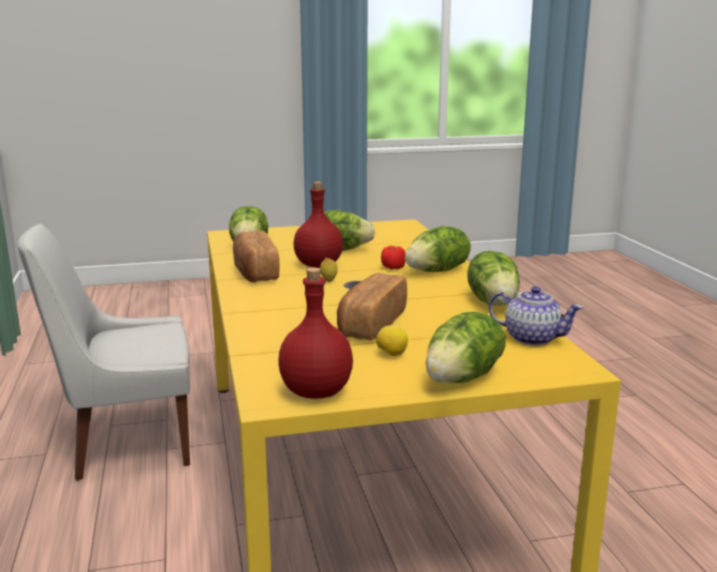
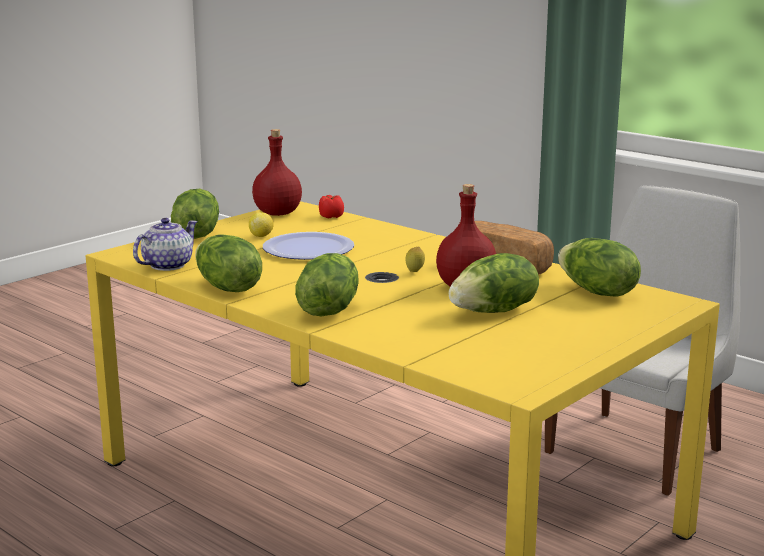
camera: 145 degrees right, 0 degrees up
(370, 324) = (308, 249): bread -> plate
(393, 268) = (384, 302): tomato -> tomato (331, 216)
(531, 338) = (167, 265): teapot -> teapot turned 135 degrees clockwise

